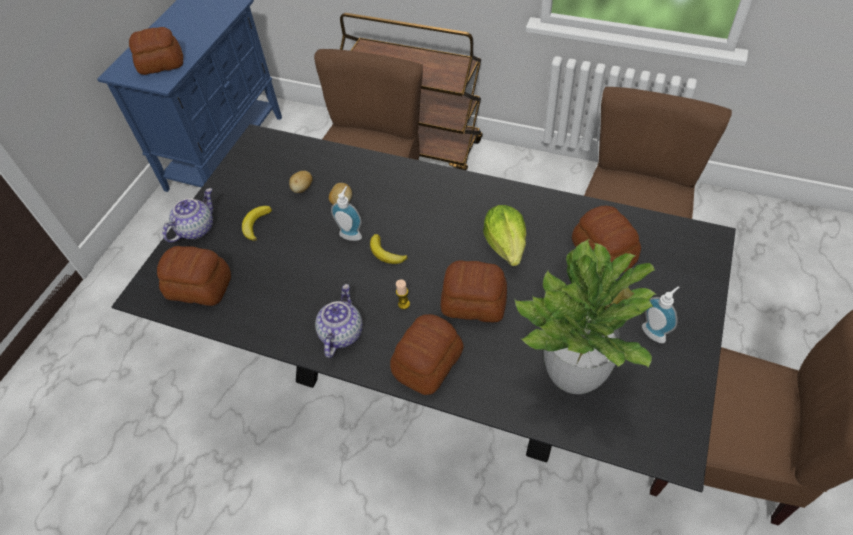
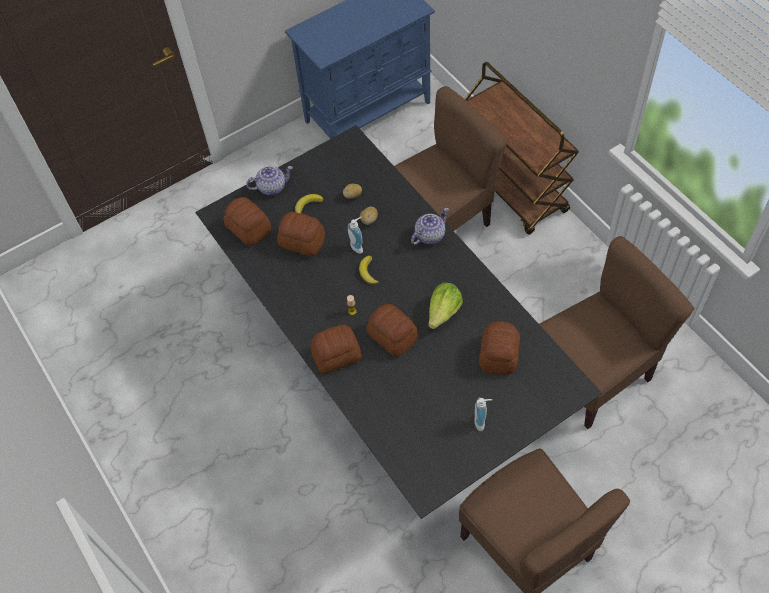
camera: 35 degrees right, 5 degrees up
(160, 63) = (332, 39): bread -> bread (302, 241)
(341, 333) = (304, 307): teapot -> teapot (429, 235)
(575, 374) = (411, 414): potted plant -> none

